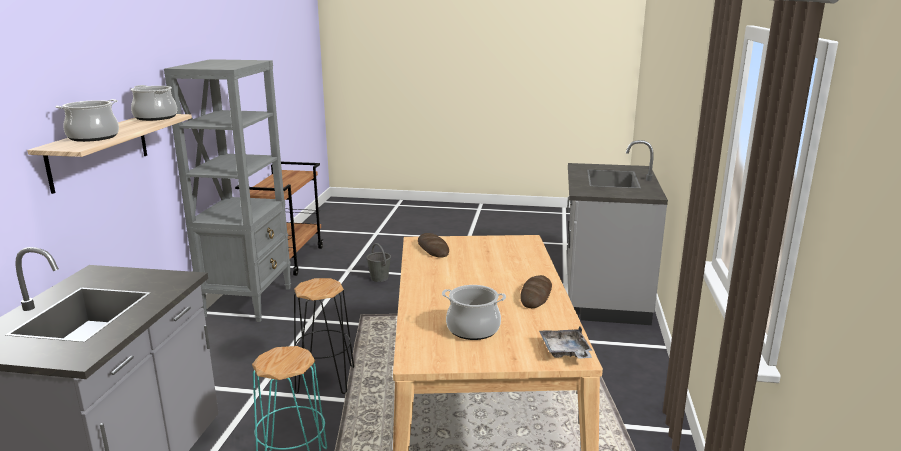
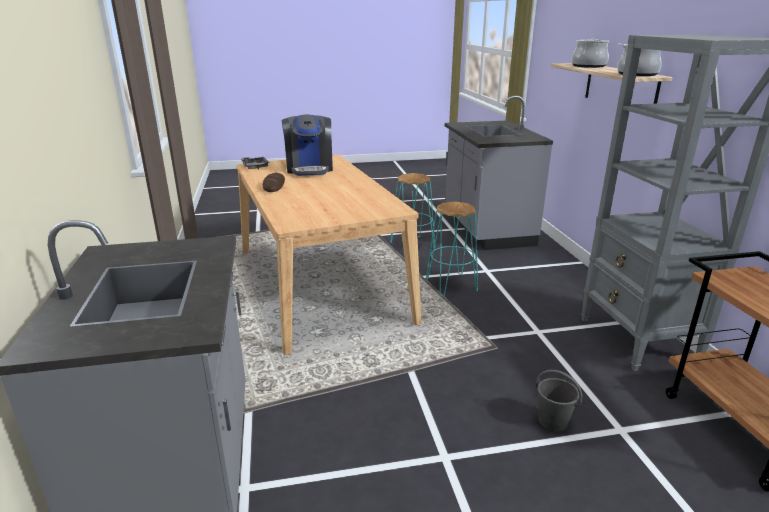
camera: 160 degrees right, 5 degrees up
(325, 379) = (451, 285): black stool -> turquoise stool
(433, 248) = (377, 205): bread -> none
(473, 329) = (309, 168): cooking pot -> coffee machine

